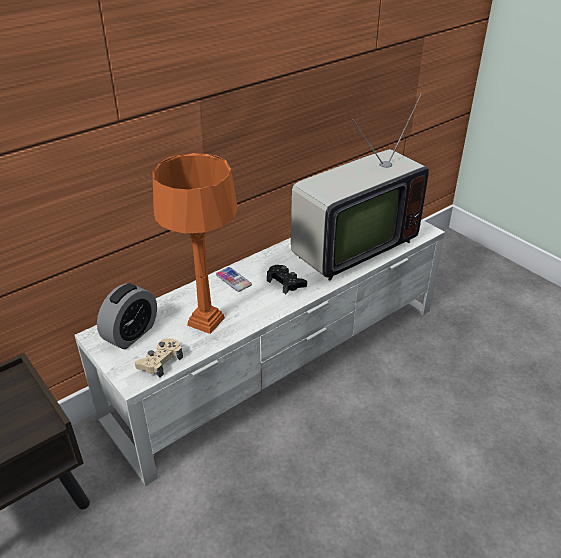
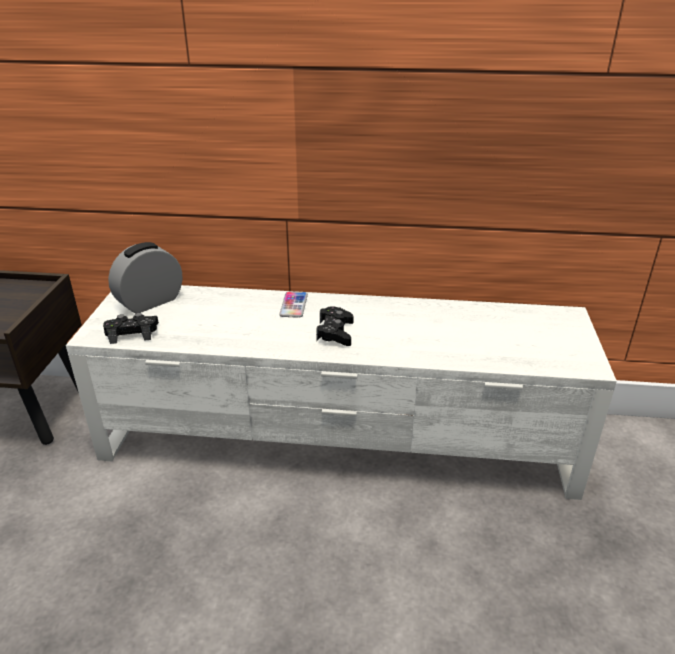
camera: 45 degrees right, 5 degrees down
(131, 334) = (150, 302): alarm clock -> alarm clock turned 150 degrees clockwise
(160, 361) = (132, 333): beige game controller -> black game controller
(206, 321) = (215, 324): orange table lamp -> none
(349, 247) = (457, 336): television -> none

